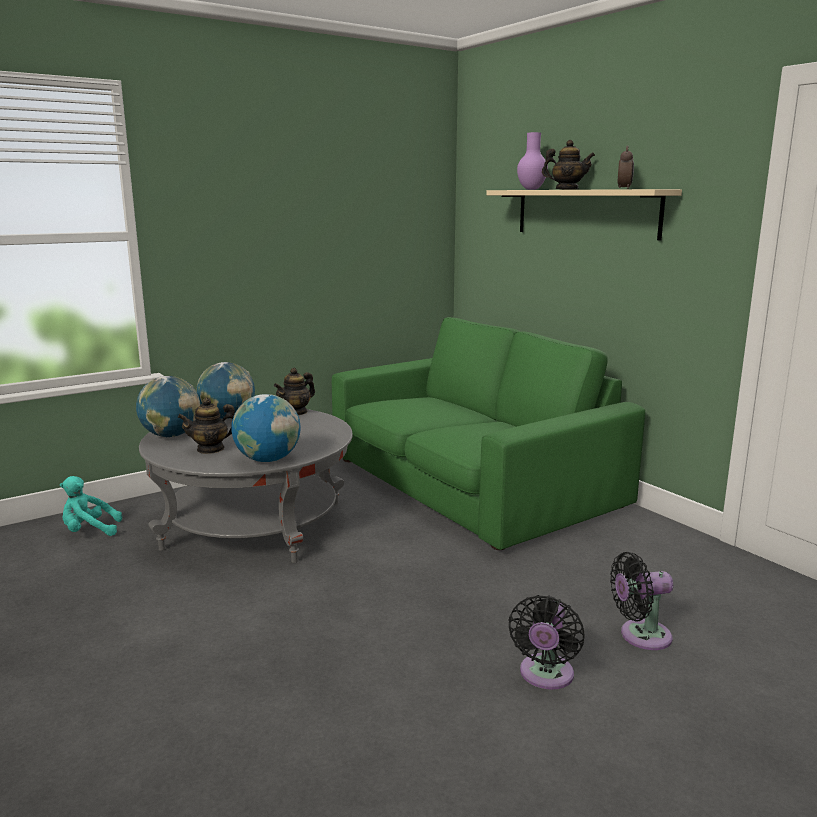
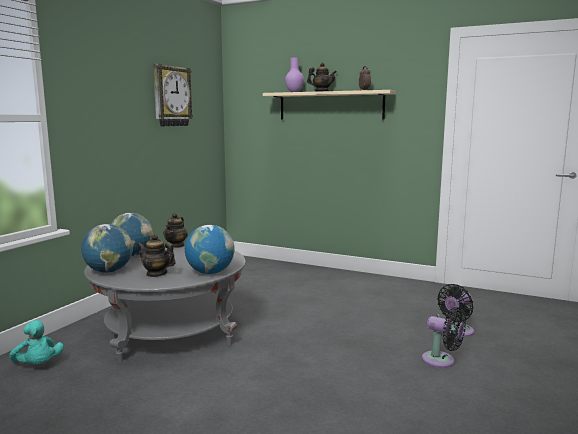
camera: 30 degrees left, 5 degrees down
(89, 531) = (38, 365): turquoise plush toy -> turquoise plush toy turned 90 degrees counterclockwise
(211, 449) = (156, 274): teapot -> teapot turned 75 degrees clockwise
(348, 198) = (171, 96): none -> wall clock
(470, 482) = (279, 280): green sofa -> none
(545, 676) = (441, 361): black fan -> black fan turned 45 degrees counterclockwise

